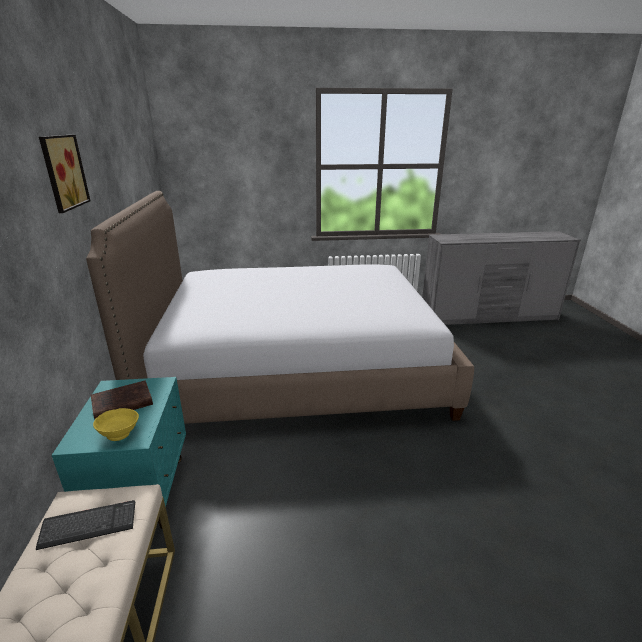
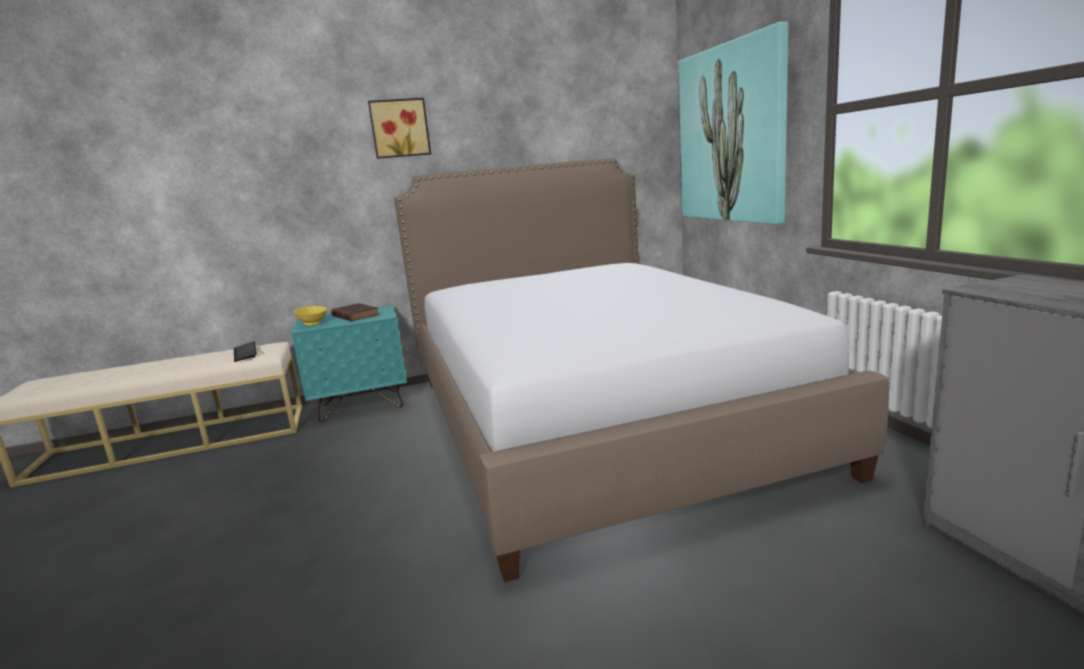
camera: 80 degrees right, 10 degrees down
(232, 173) = (732, 134): none -> picture

